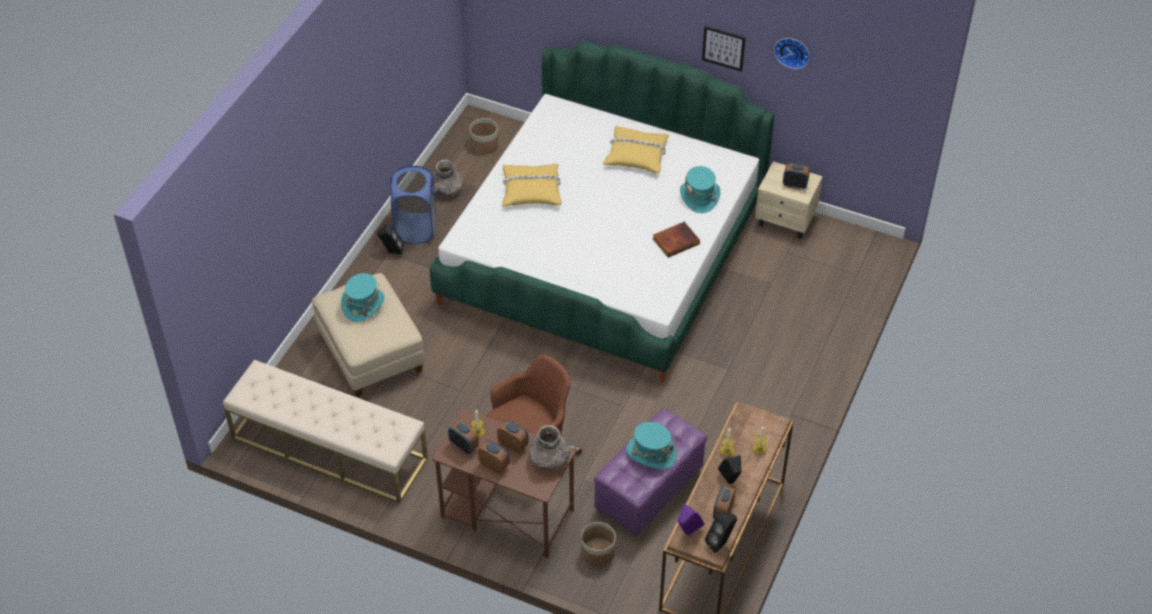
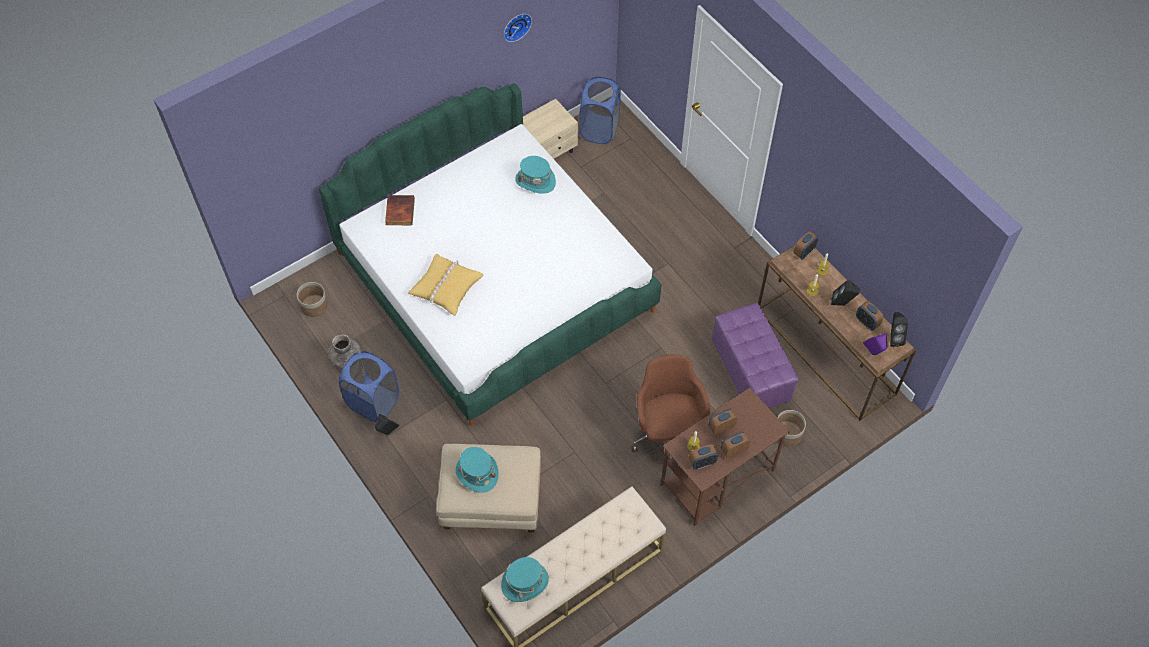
camera: 60 degrees left, 10 degrees up
(549, 459) = (749, 409): grey vase -> none
(636, 154) = (459, 197): yellow pillow -> none
(651, 453) = (756, 345): turquoise hat -> turquoise hat (525, 582)
(675, 240) = (570, 220): book -> book (399, 211)
(723, 48) = (462, 68): picture -> none
(794, 185) = (553, 119): alarm clock -> alarm clock (804, 252)
(845, 246) = (599, 129): none -> blue laundry basket

